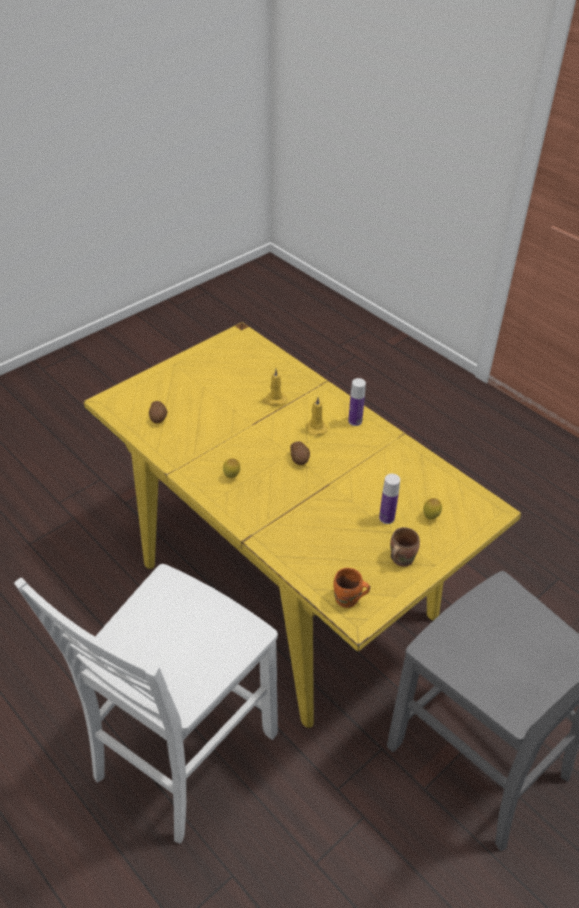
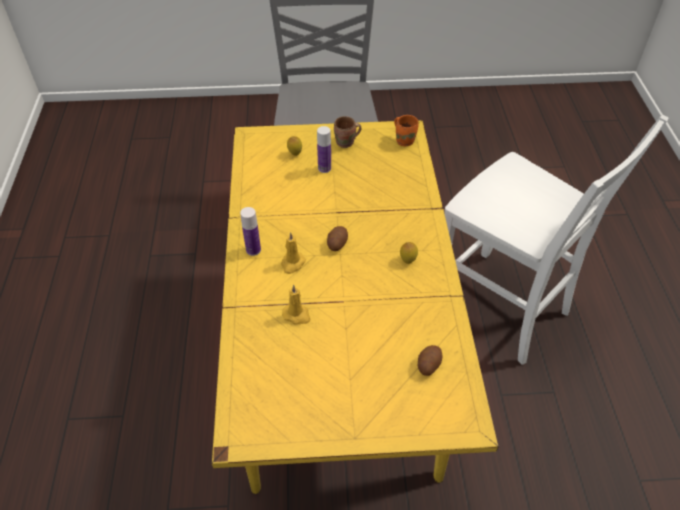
camera: 140 degrees left, 5 degrees up
(180, 756) = (502, 309): white chair -> white chair turned 60 degrees clockwise

